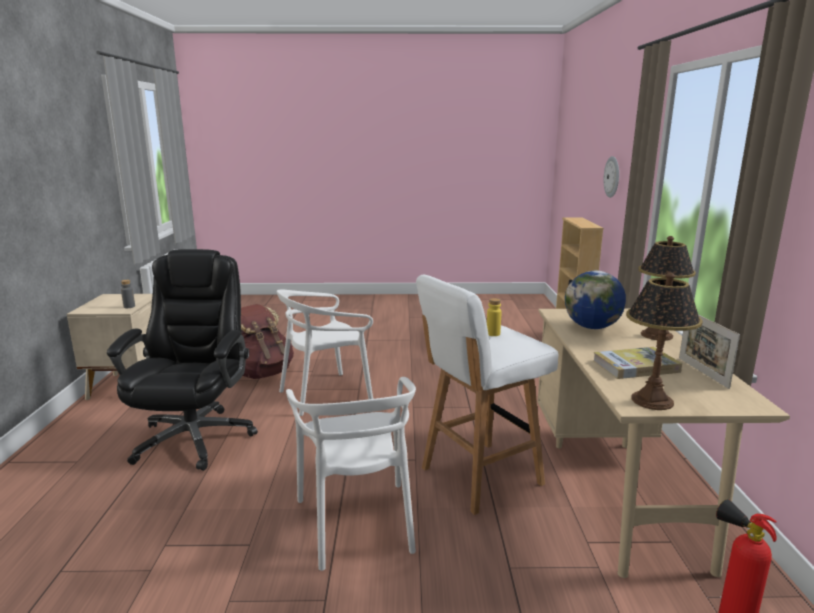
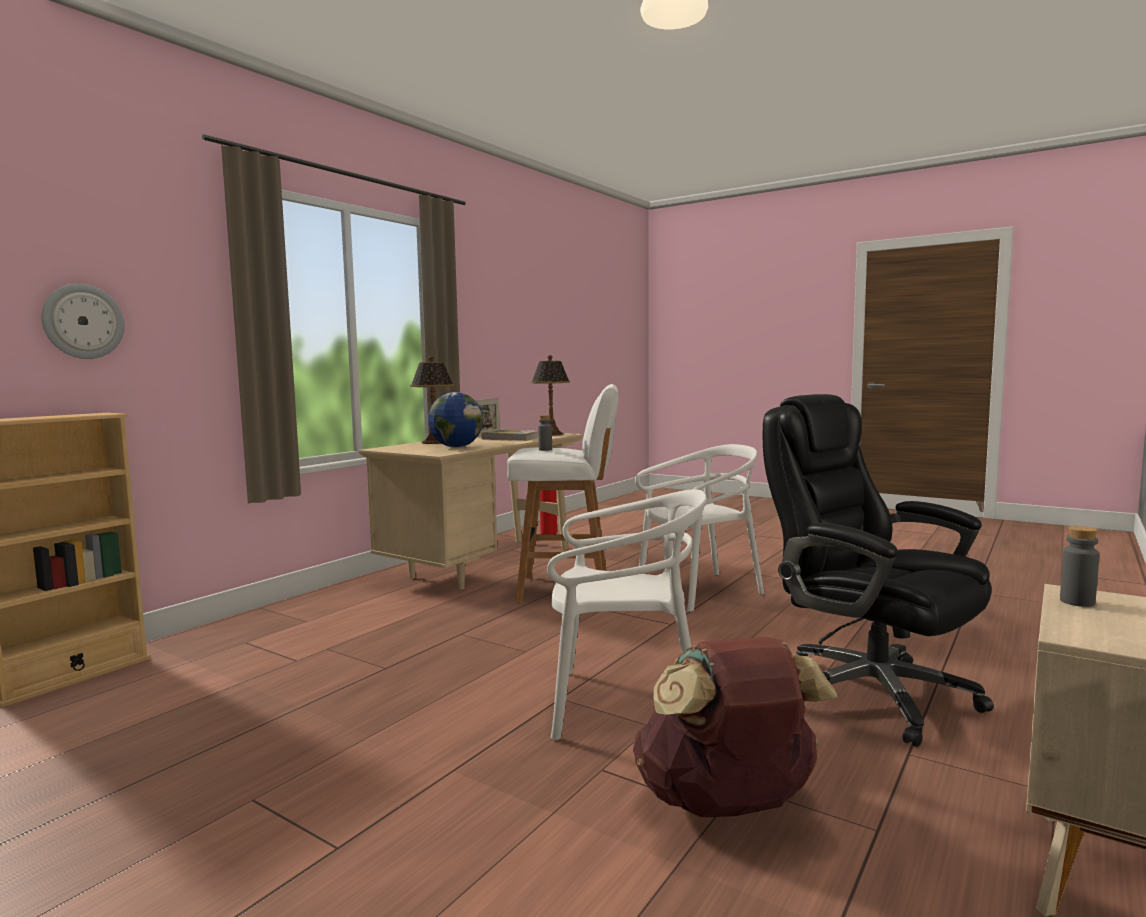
camera: 145 degrees left, 10 degrees down
(195, 437) = (869, 692): black office chair -> black office chair turned 105 degrees clockwise
(357, 522) = (699, 590): white chair -> white chair turned 45 degrees clockwise
(493, 334) = (545, 450): yellow bottle -> grey bottle

